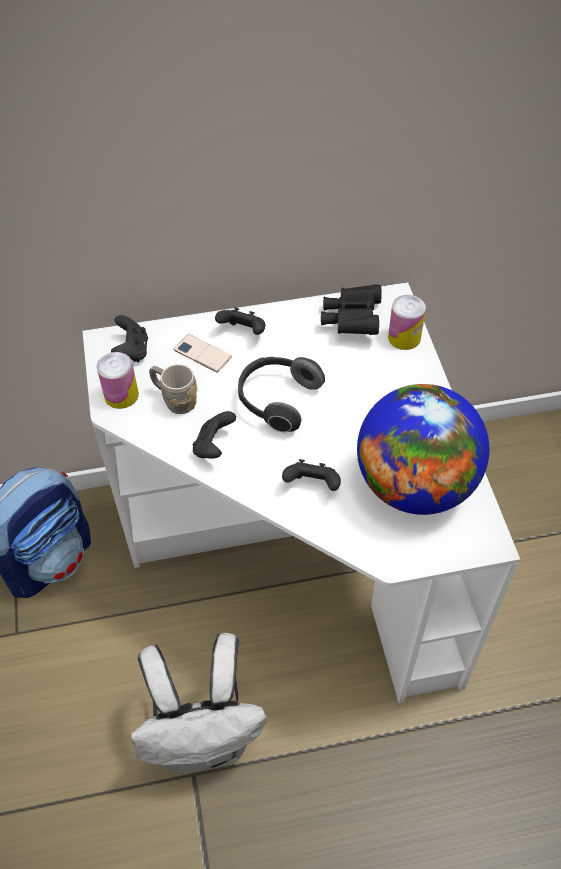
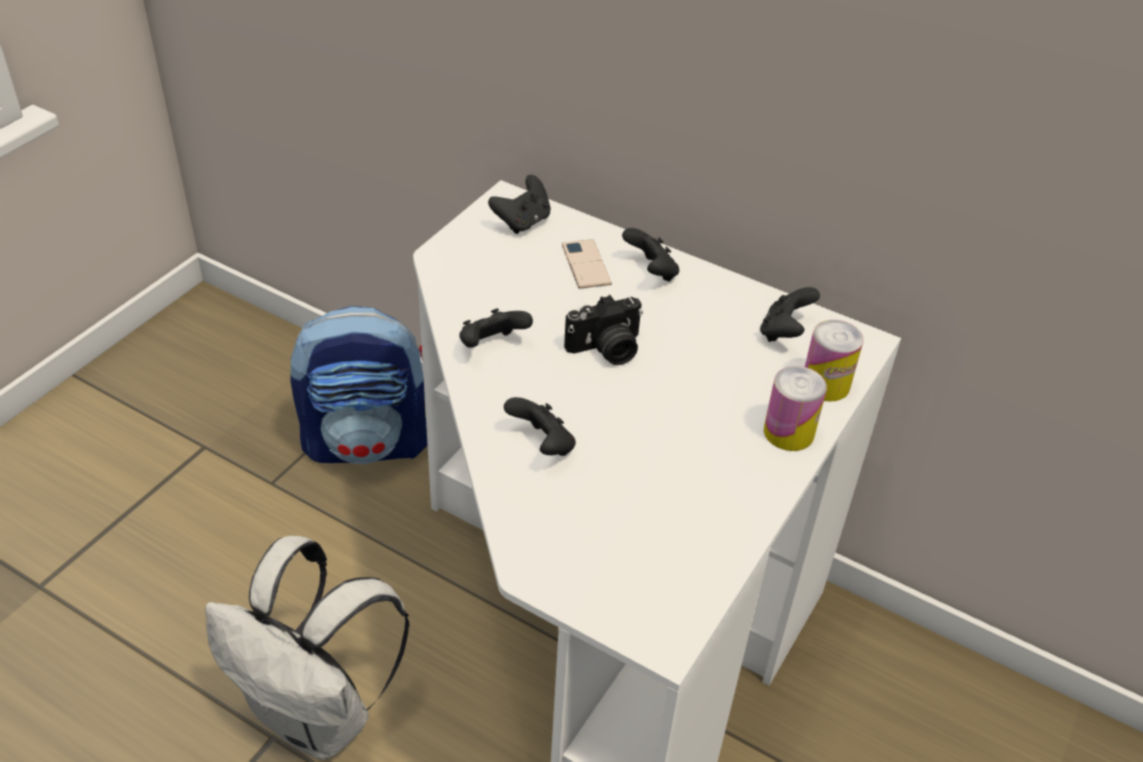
camera: 40 degrees right, 10 degrees down
(121, 395) = (465, 250): can -> can (788, 432)
(175, 400) = (508, 285): grey mug -> none
(277, 400) = (606, 350): headphones -> camera
(352, 320) = (784, 332): black binoculars -> black game controller
(415, 485) = (652, 524): globe -> none

